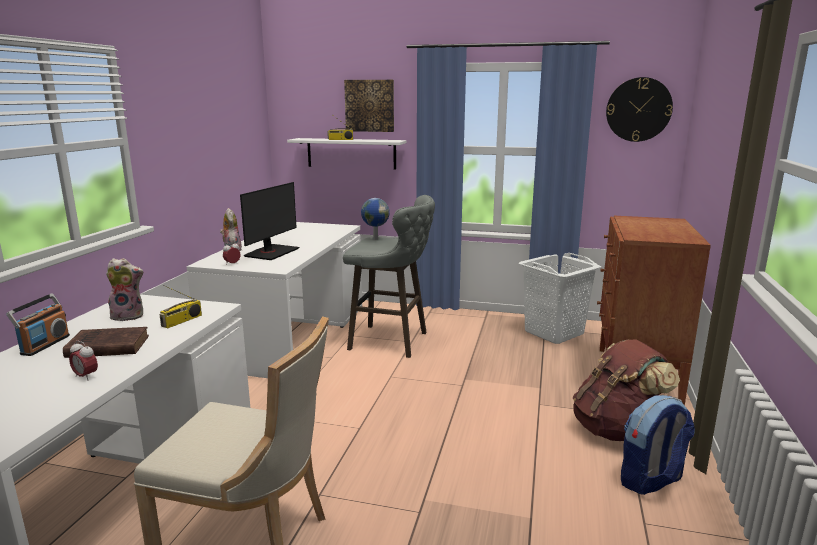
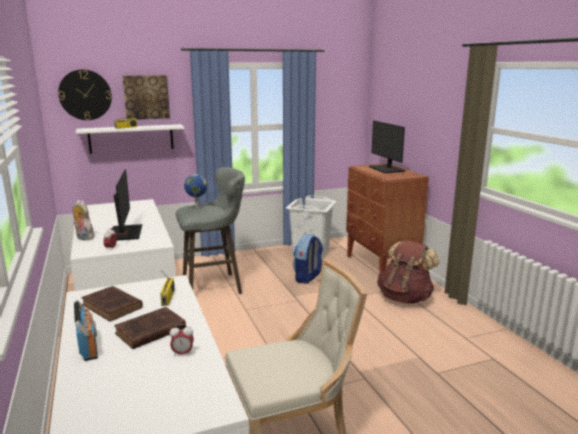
camera: 35 degrees left, 0 degrees up
(129, 316) = (113, 307): plush toy -> brown book
(638, 109) = (340, 94): wall clock -> wall clock (85, 95)
(650, 481) = (446, 317): backpack -> backpack (308, 278)
(661, 226) = (386, 169): none -> monitor

